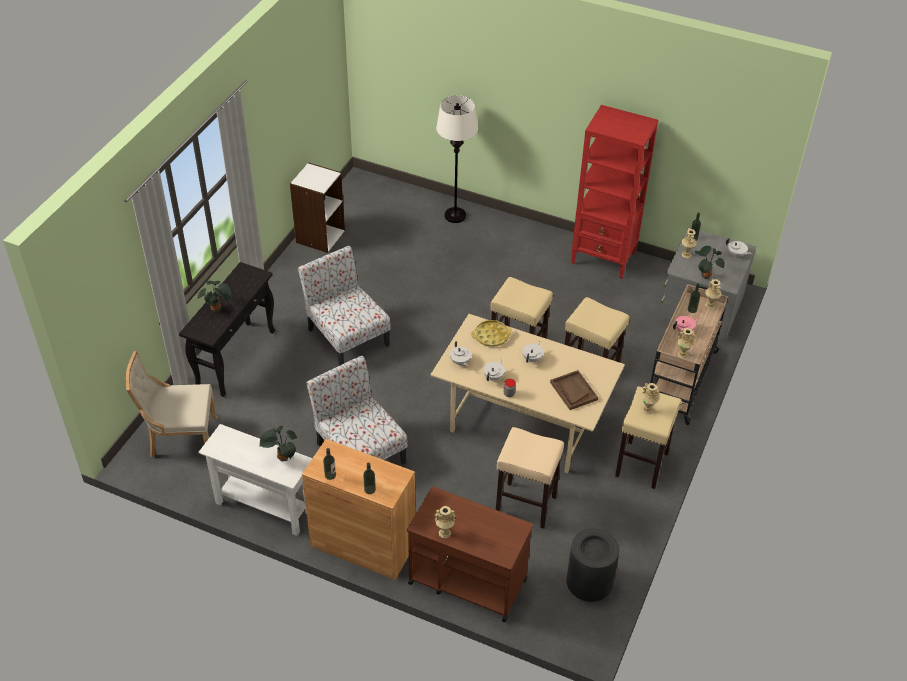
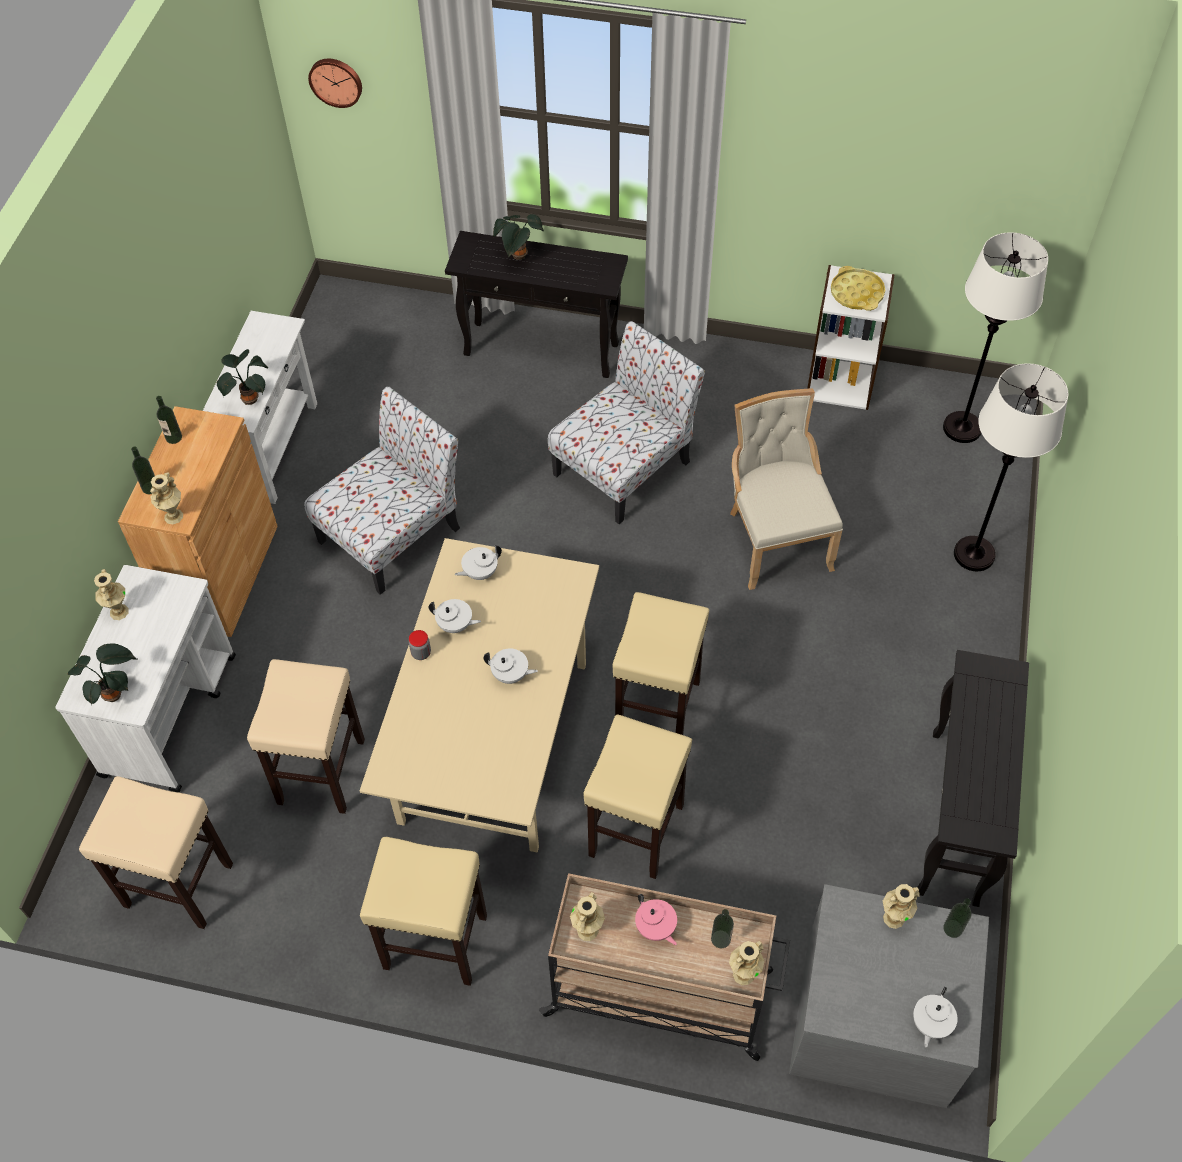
camera: 80 degrees right, 10 degrees up
(95, 311) = (336, 81): none -> wall clock
(181, 439) = (379, 332): beige chair -> beige chair (775, 538)
(372, 199) = (962, 428): none -> white floor lamp
(466, 581) = (170, 714): brown cart -> white cart
(491, 336) = (551, 606): yellow tray -> yellow tray (857, 293)
(573, 391) = (445, 748): brown tray -> none
(589, 581) = (180, 885): black trash can -> beige stool
(604, 258) = (955, 818): red bookcase -> black console table
(647, 409) = (417, 874): beige vase -> beige vase (174, 516)
(705, 275) = (840, 960): potted plant -> potted plant (115, 693)

